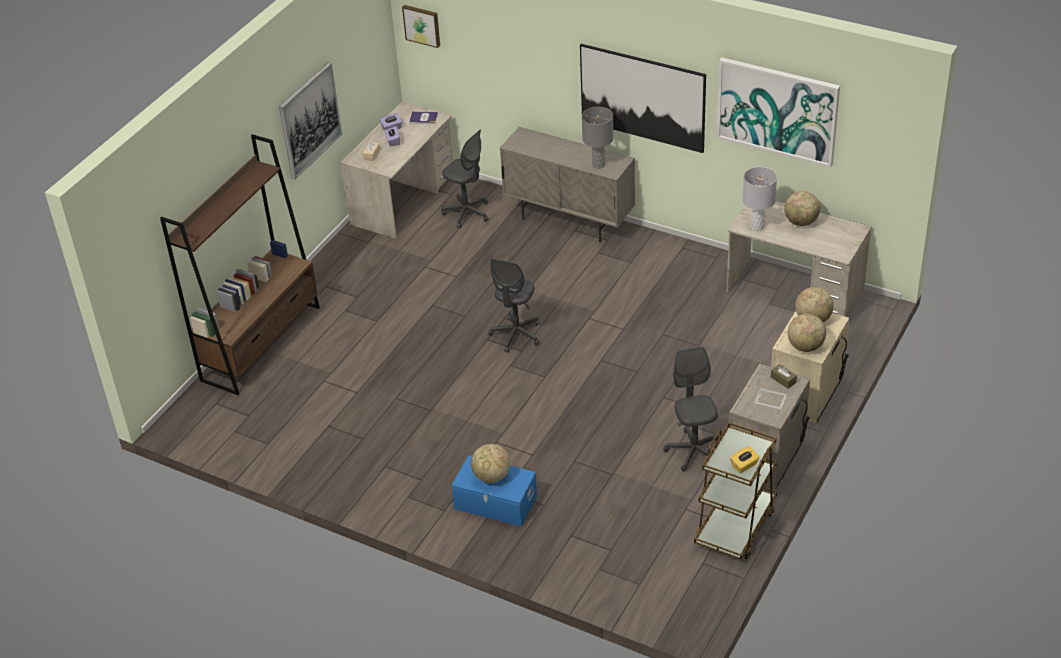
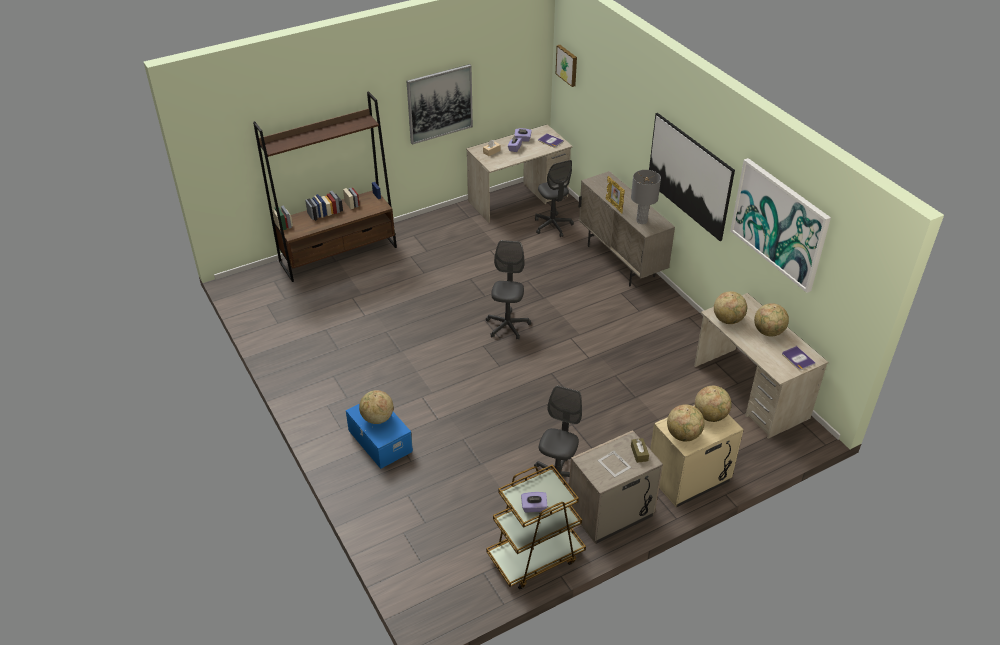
camera: 30 degrees right, 0 degrees up
(516, 335) = (507, 326): grey office chair -> grey office chair turned 135 degrees clockwise
(558, 161) = (614, 206): none -> picture frame
(744, 465) = (534, 507): yellow tissue box -> purple tissue box
(757, 226) = (728, 319): grey table lamp -> globe
(845, 235) = (798, 358): none -> book

